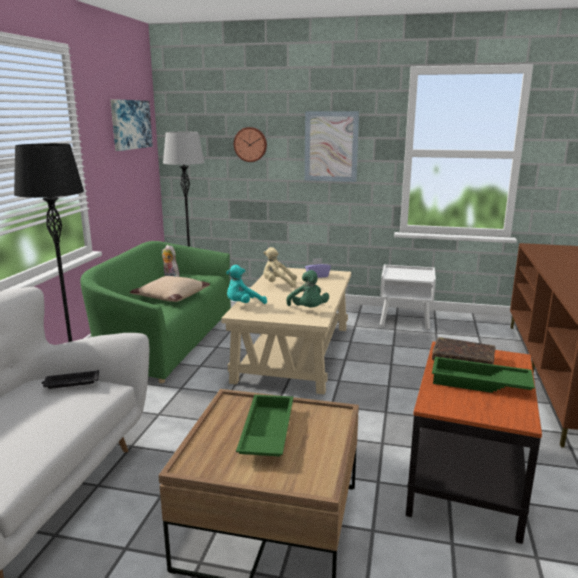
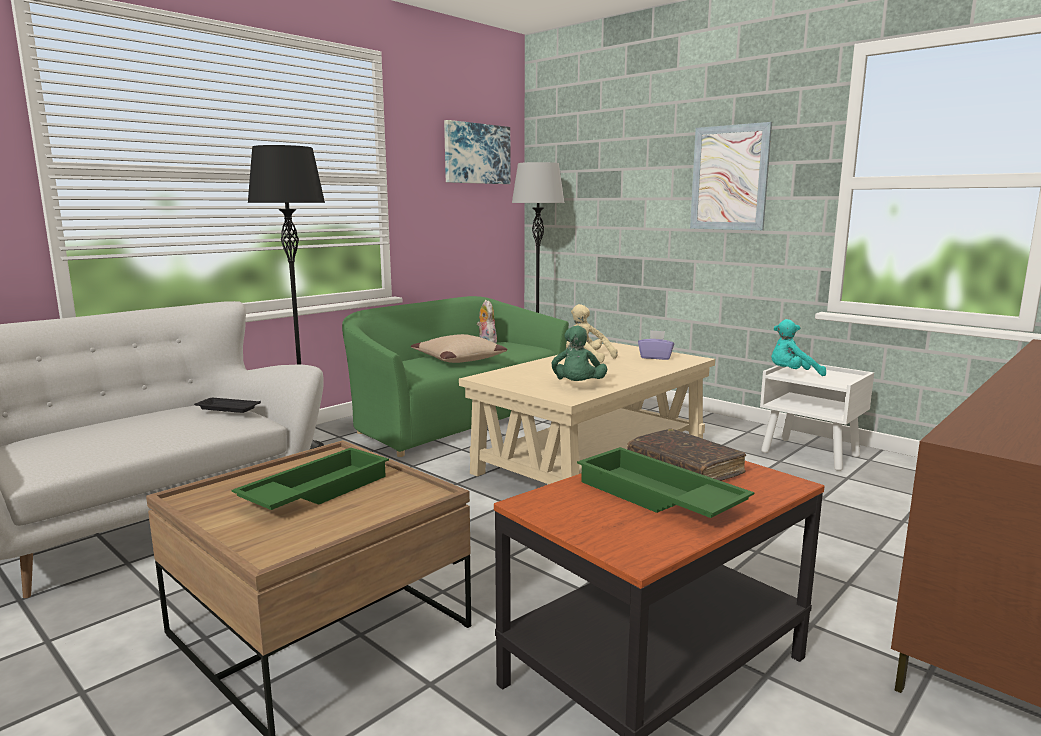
camera: 30 degrees right, 5 degrees down
(243, 305) = (506, 371): turquoise plush toy -> turquoise plush toy (792, 374)
(250, 144) = (626, 179): wall clock -> none

